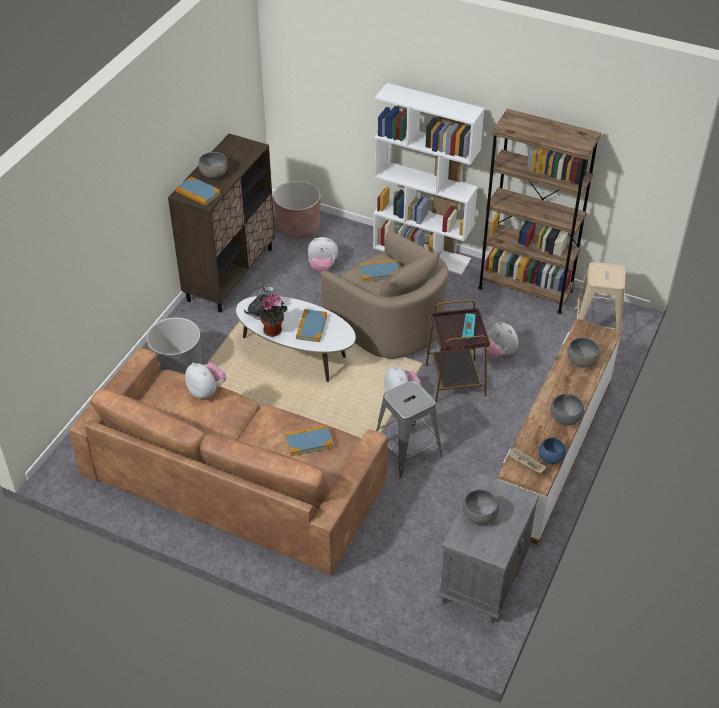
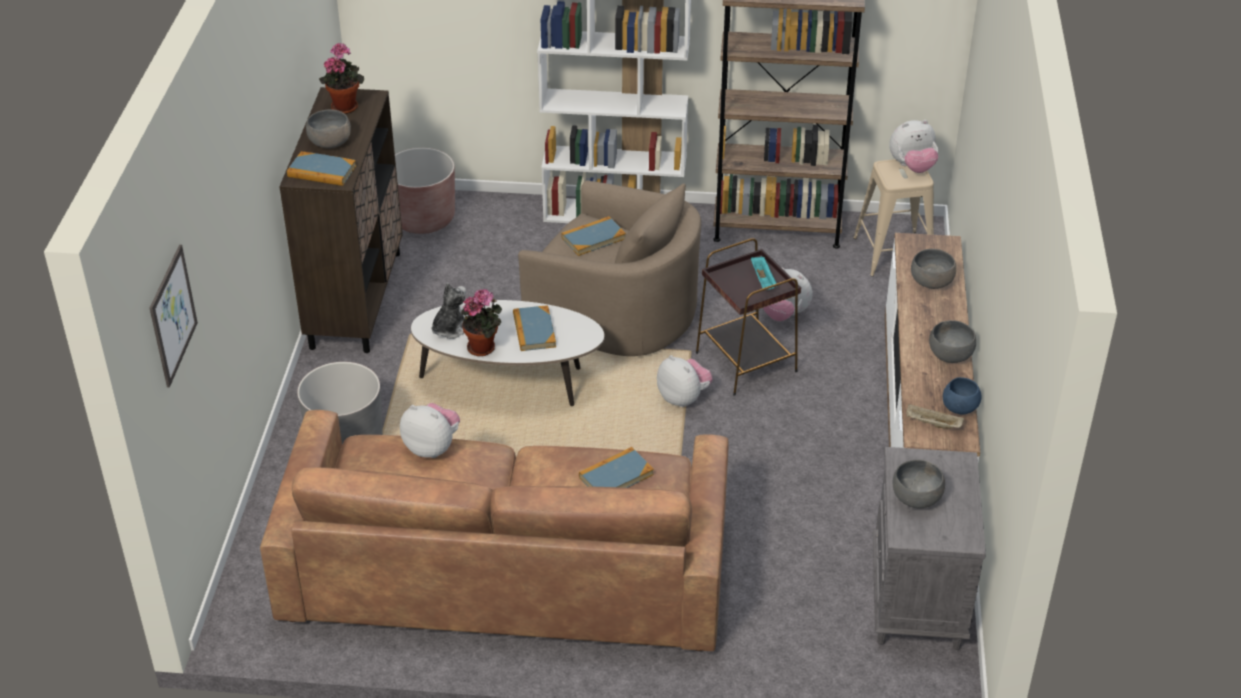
camera: 20 degrees left, 5 degrees down
(31, 277) = (173, 315): none -> picture
(236, 150) = (345, 106): none -> potted plant
(322, 266) = (485, 260): plush toy -> plush toy (912, 167)
(407, 450) = (728, 465): grey stool -> none

